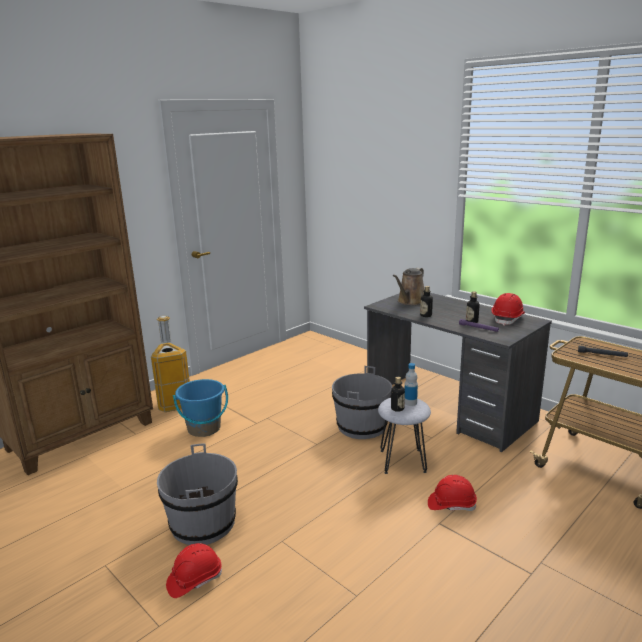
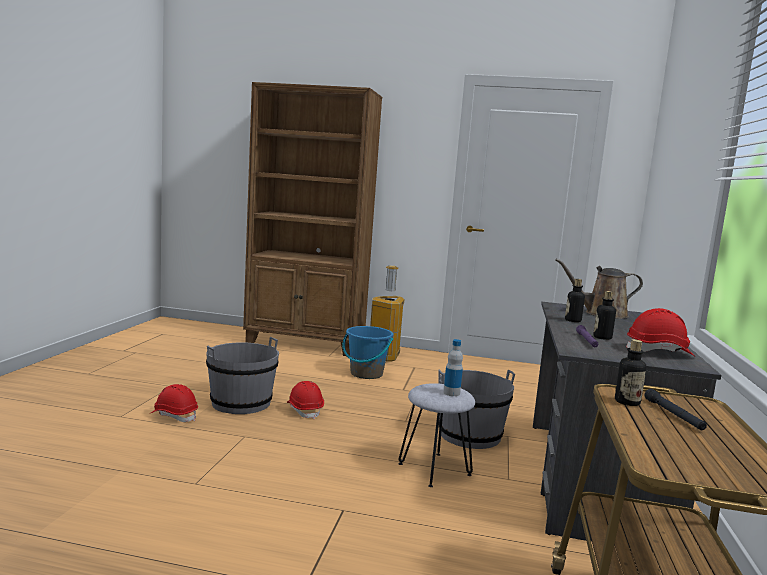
camera: 55 degrees right, 10 degrees down
(397, 408) = (428, 389): bottle -> bottle (627, 402)
(451, 504) = (385, 513): red hard hat -> red hard hat (304, 410)

